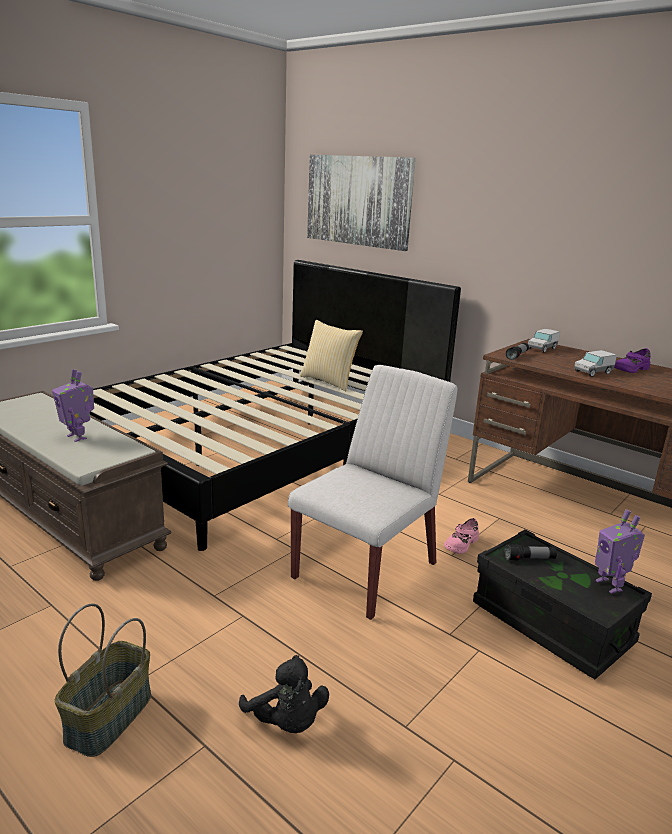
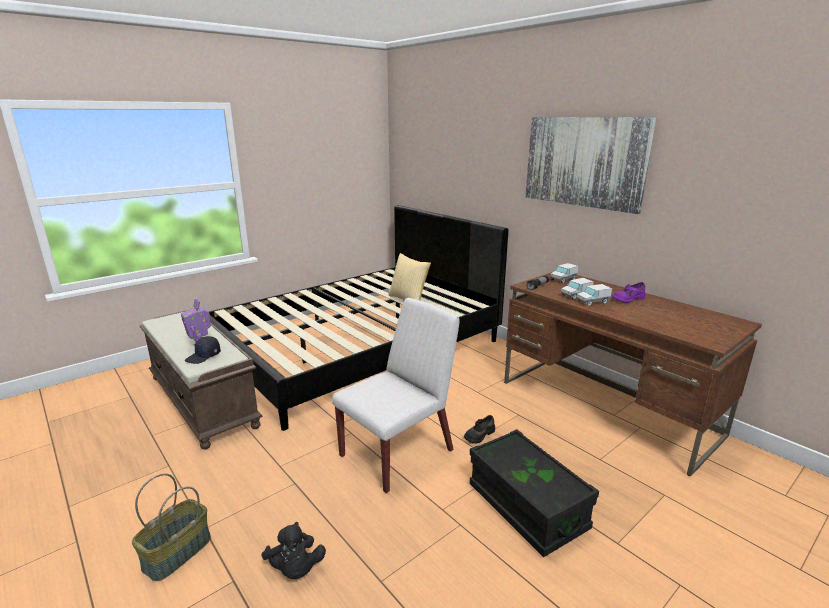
camera: 10 degrees right, 0 degrees up
(90, 450) = (204, 356): none -> black cap
(358, 201) = (437, 161): picture -> picture (584, 162)
(461, 544) = (479, 435): pink shoe -> black shoe
(529, 559) = (510, 455): flashlight -> none
(569, 365) = (576, 295): none -> toy truck
(610, 585) = (566, 481): toy robot -> none

